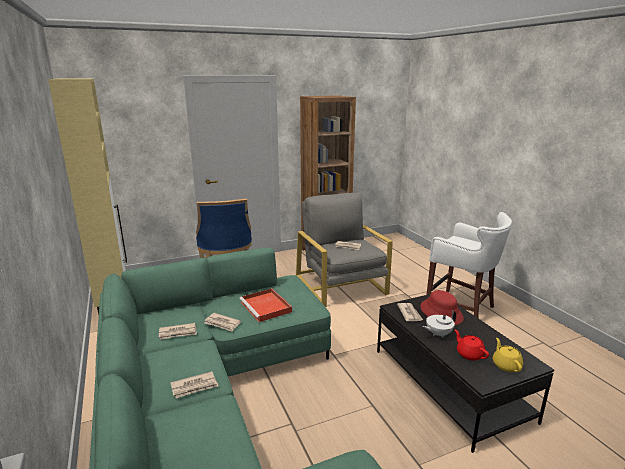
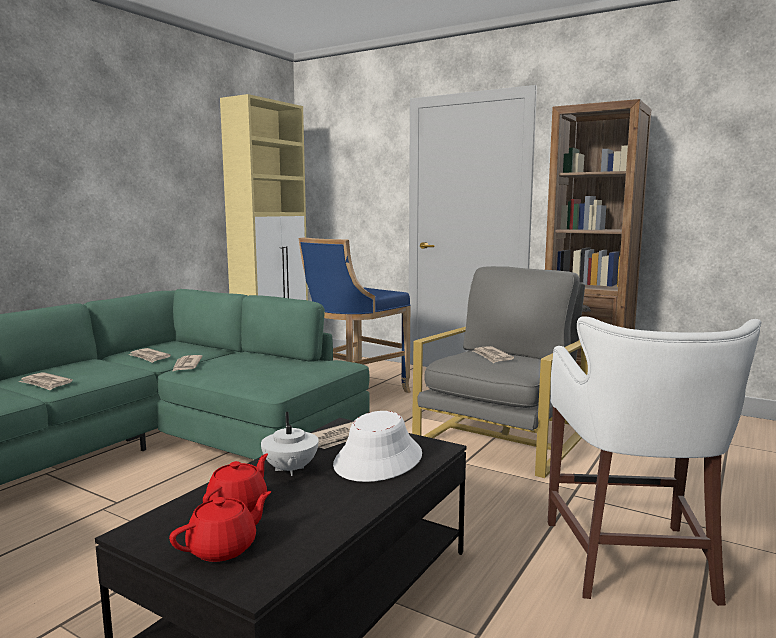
camera: 55 degrees right, 10 degrees down
(266, 307) = (245, 370): red tray -> none
(438, 334) = (290, 470): white teapot -> white teapot turned 135 degrees counterclockwise
(441, 312) = (378, 460): red hat -> white hat
(506, 365) = (224, 548): yellow teapot -> red teapot

